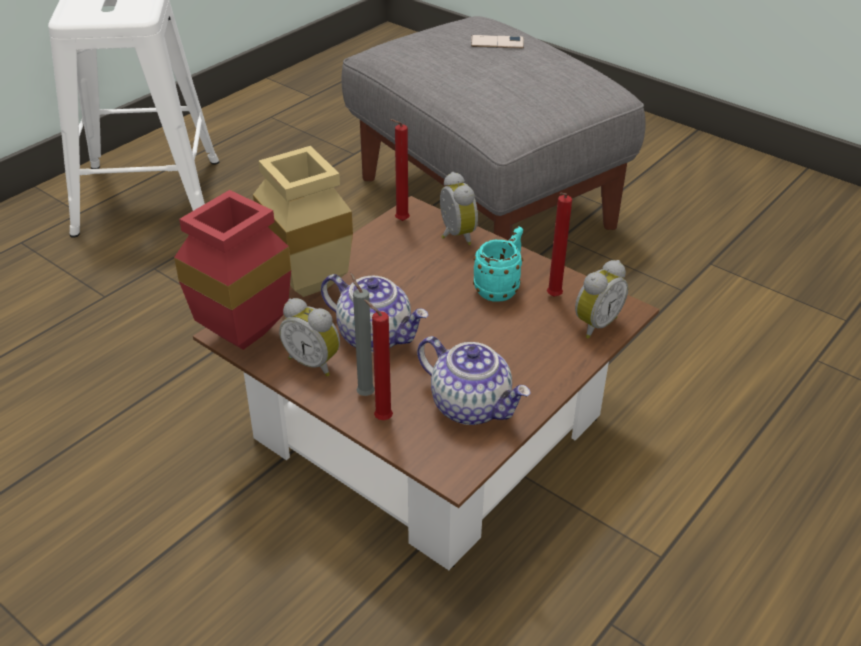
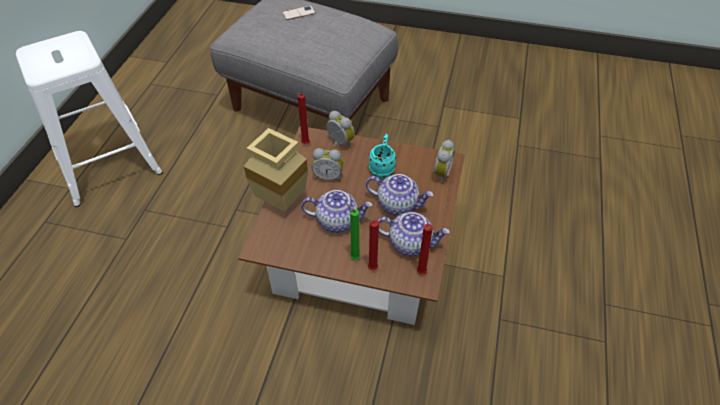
camera: 25 degrees left, 10 degrees up
(245, 332) = (266, 245): red vase -> none
(314, 362) = (316, 249): alarm clock -> alarm clock (328, 176)
(364, 393) = (353, 257): grey candle -> green candle
(490, 345) = (398, 205): none -> teapot
(552, 297) = (411, 165): red candle -> red candle (421, 273)

